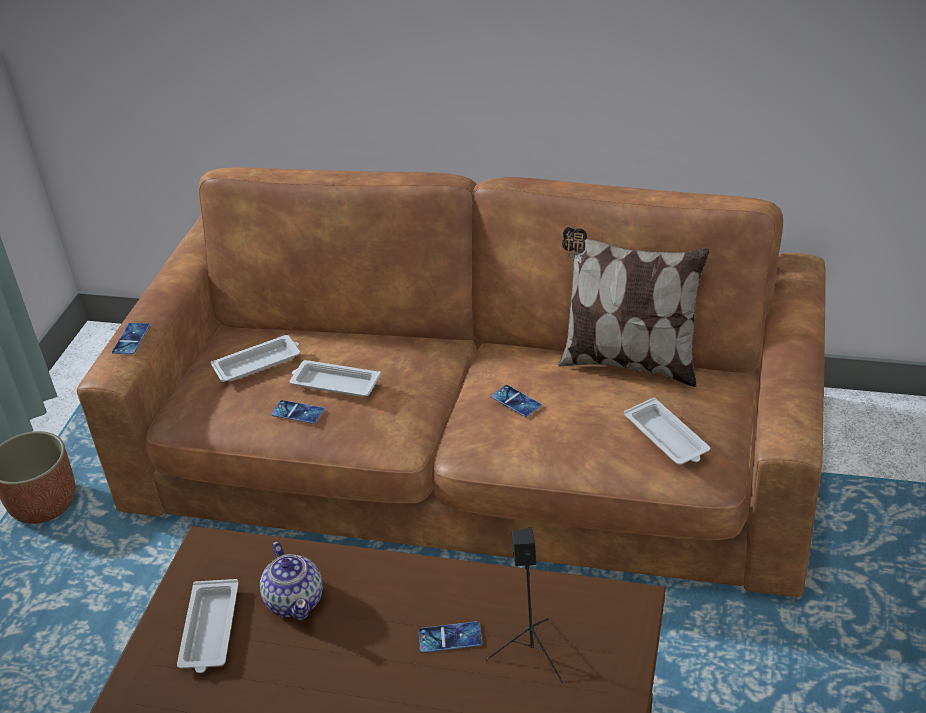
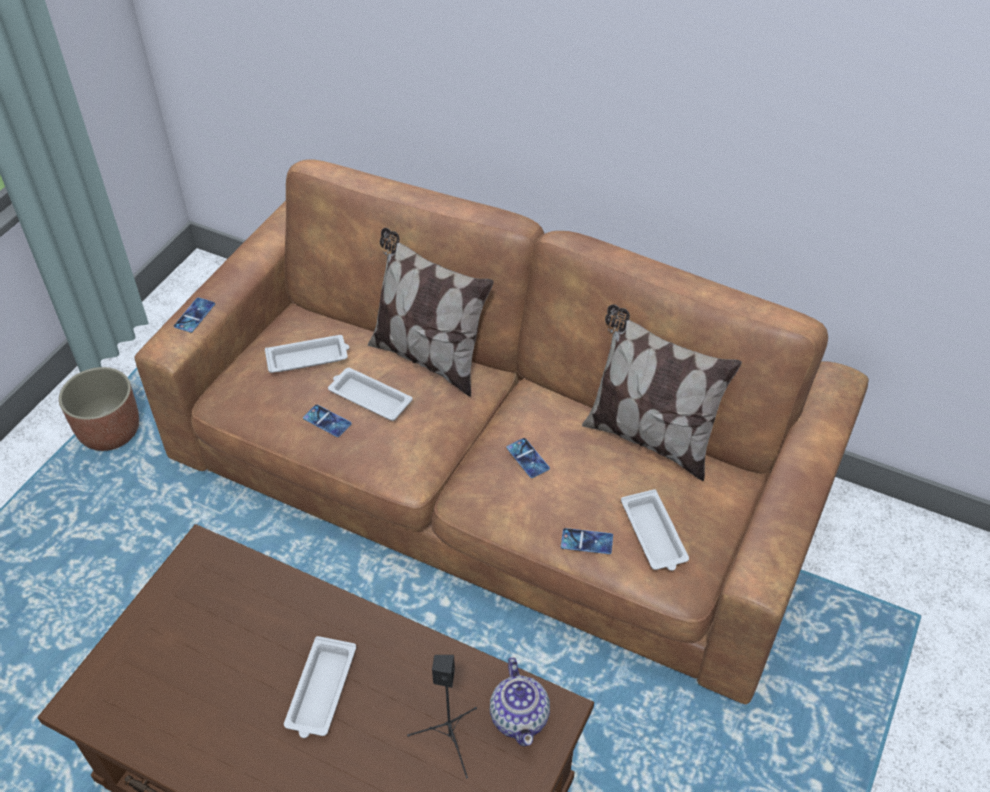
camera: 10 degrees right, 10 degrees up
(210, 631) = (179, 639): white tray -> white tray (321, 691)
(295, 600) = (261, 627): teapot -> teapot (520, 716)
(381, 341) = (428, 357): none -> pillow
(450, 637) = (383, 703): phone -> phone (587, 541)

